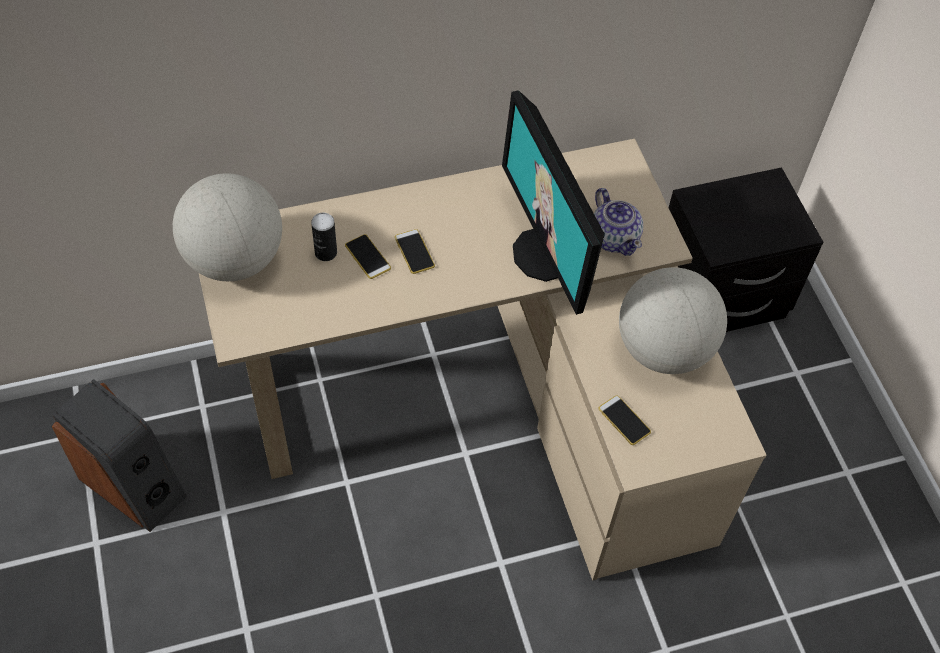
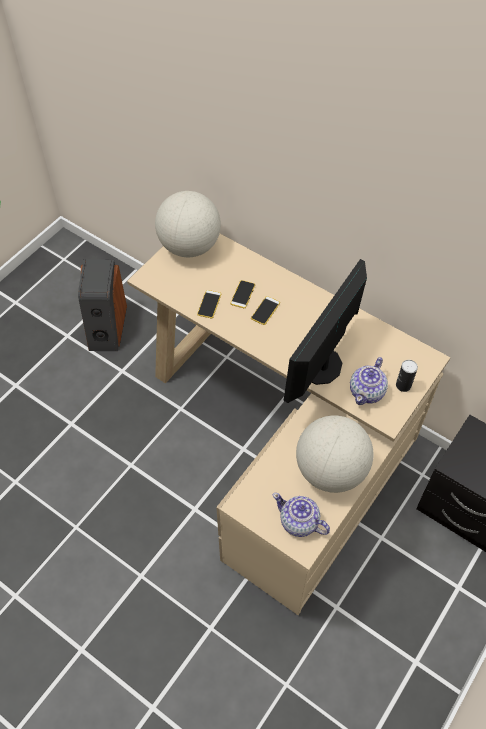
camera: 55 degrees right, 0 degrees up
(326, 252) = (228, 277): can -> can (403, 385)
(624, 420) = (264, 480): phone -> phone (209, 304)
(704, 424) = (299, 522): none -> teapot

